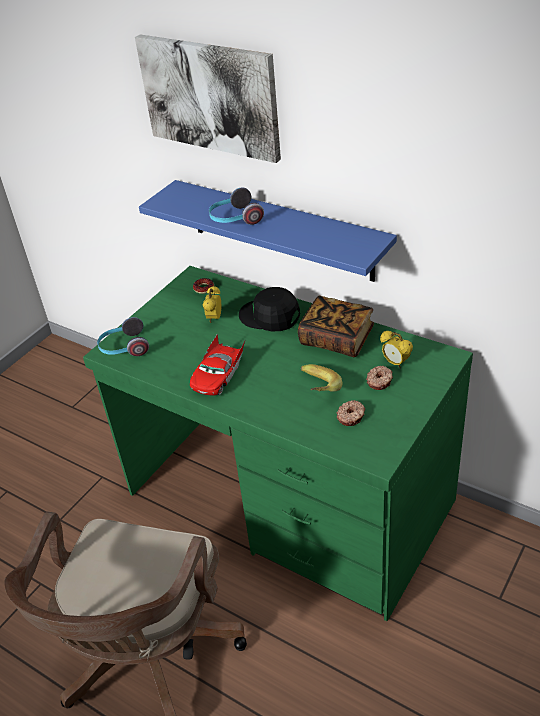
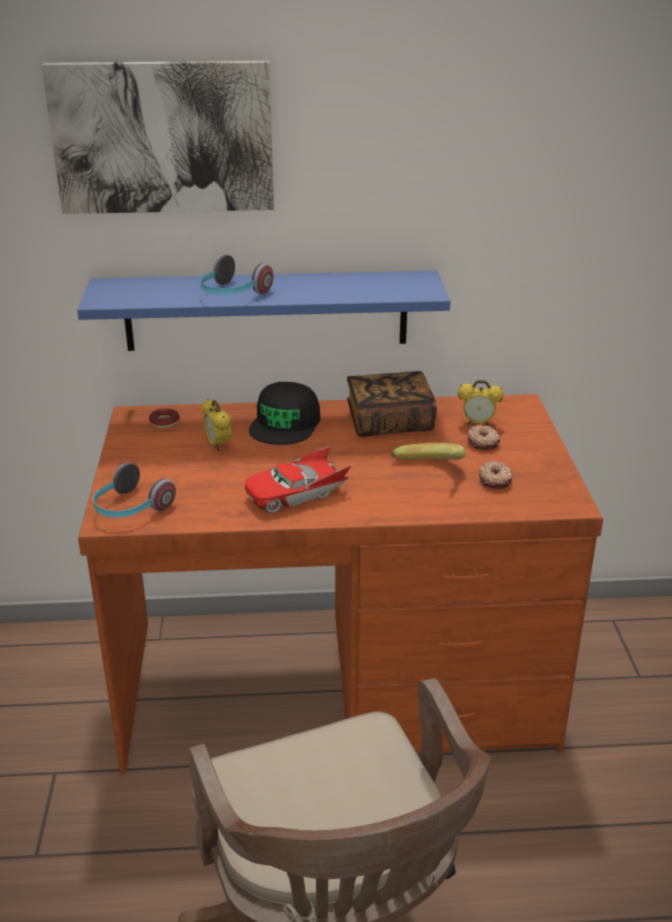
camera: 40 degrees left, 10 degrees down
(218, 375) = (296, 494): red toy car -> red toy car turned 75 degrees clockwise
(270, 316) = (285, 424): black cap -> black cap turned 60 degrees counterclockwise
(288, 499) = (337, 685): green desk -> brown desk

